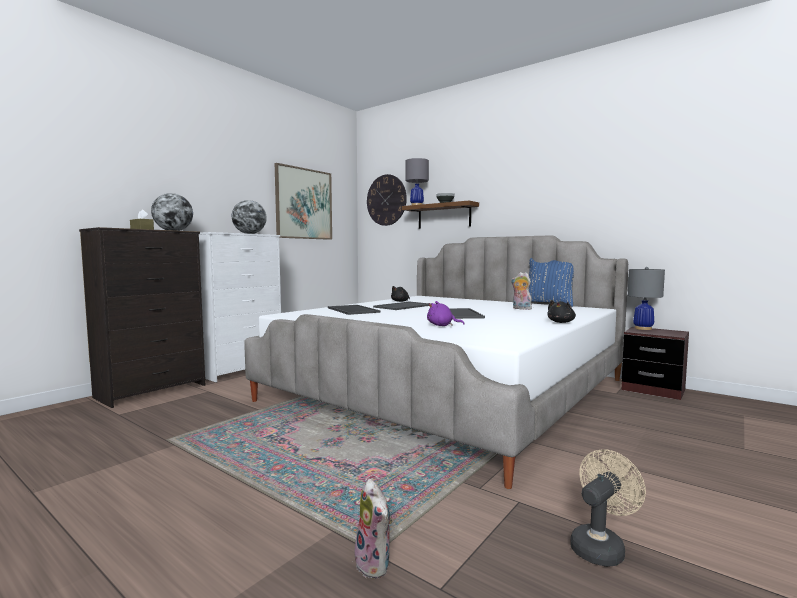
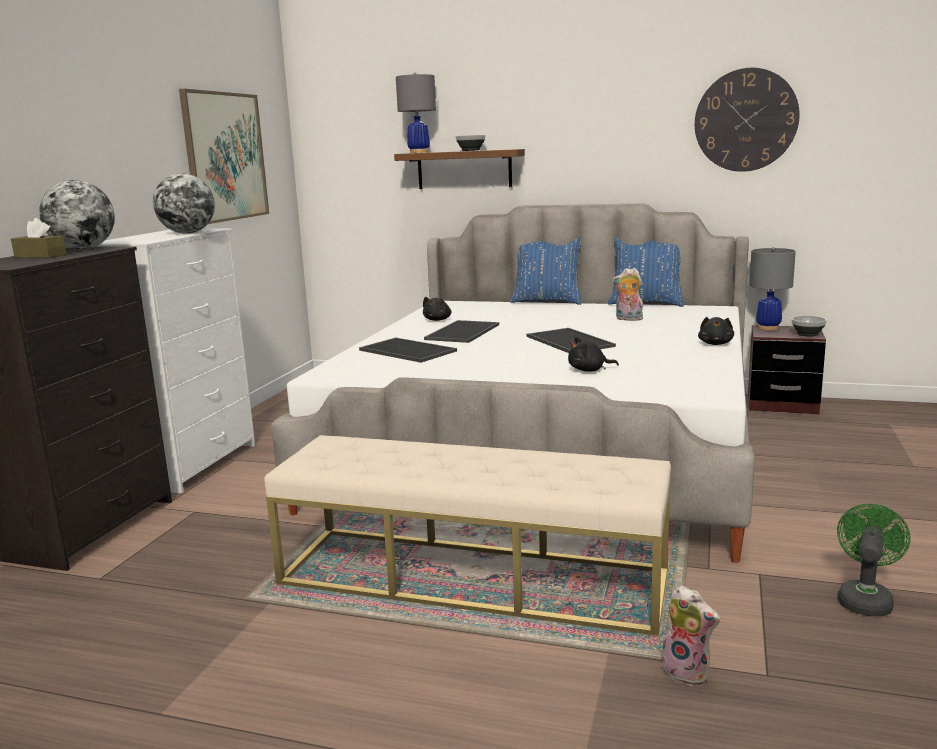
camera: 20 degrees left, 10 degrees up
(304, 457) = (472, 578): none -> beige bench
(386, 200) = (352, 139): wall clock -> wall clock (745, 120)
(442, 325) = (589, 370): purple plush toy -> black plush toy
(484, 299) = (547, 301): none -> blue pillow
(600, 546) = (865, 599): beige fan -> green fan
(671, 334) = (807, 334): none -> bowl

